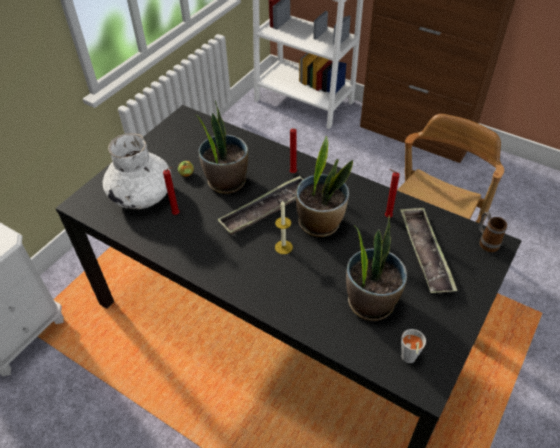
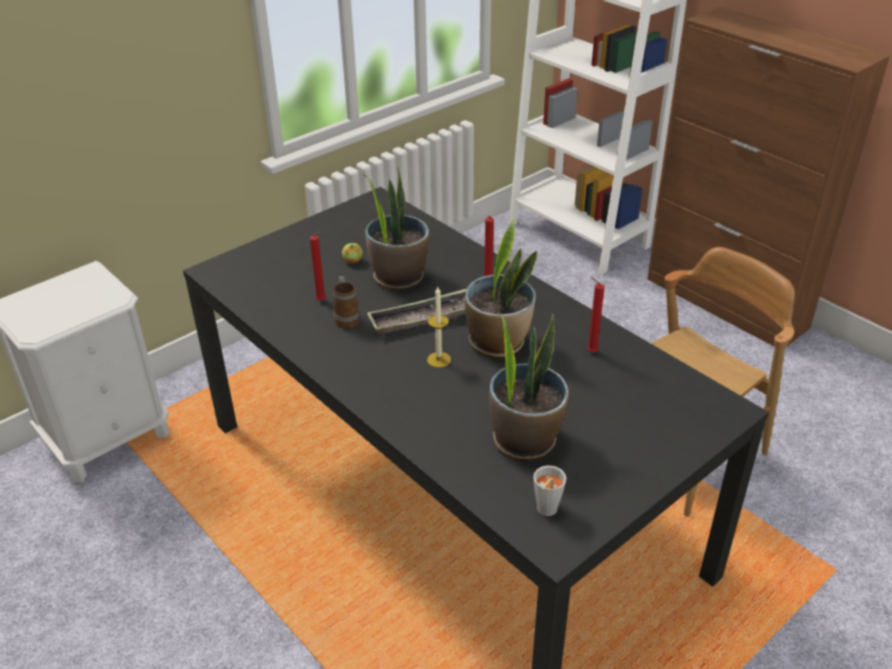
camera: 15 degrees right, 10 degrees down
(142, 195) = (289, 274): white vase -> none
(425, 253) = (624, 401): tray -> none
(486, 242) = (716, 404): mug -> mug (346, 318)

